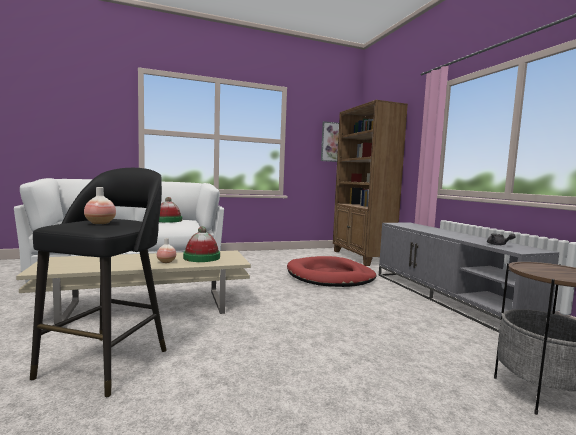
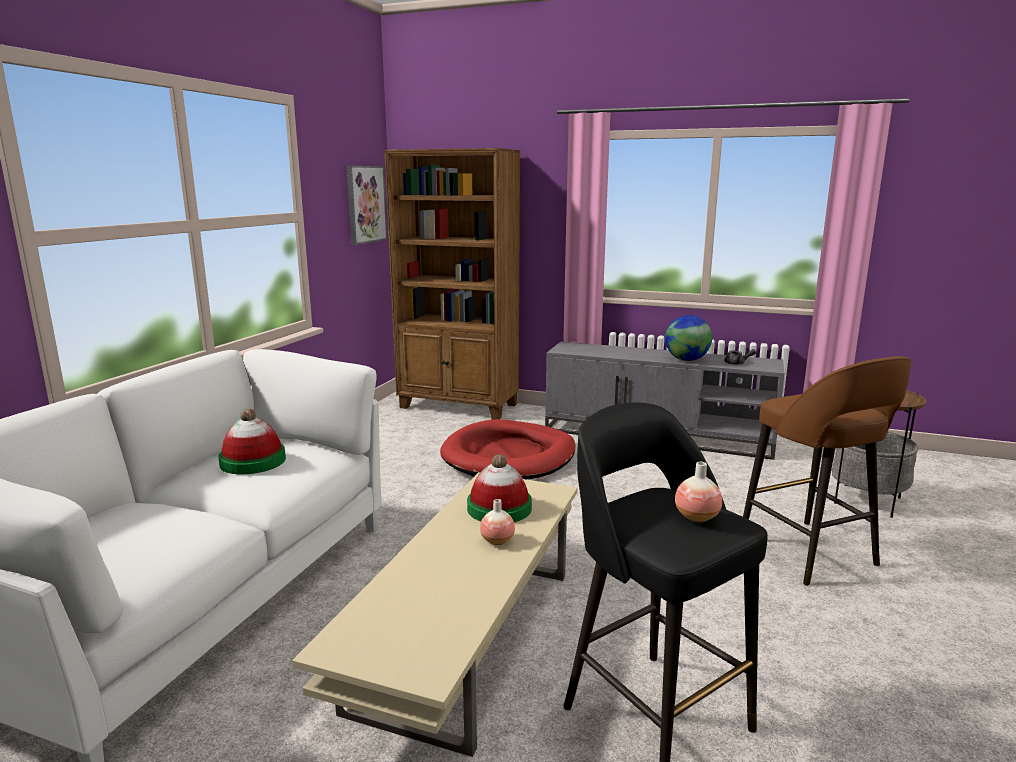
camera: 50 degrees left, 10 degrees up
(375, 380) = (809, 554): none -> brown stool
(461, 237) = (686, 360): none -> globe

